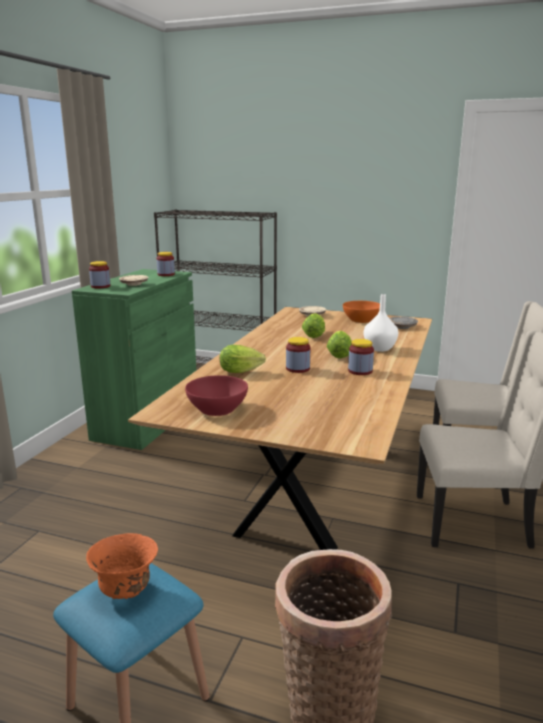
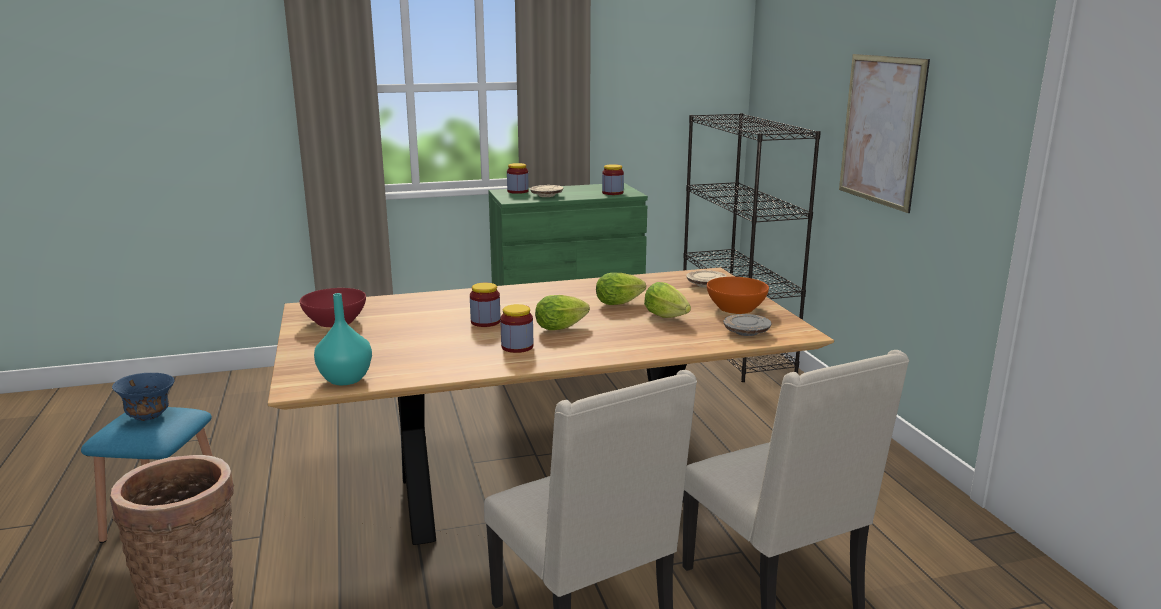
camera: 55 degrees right, 0 degrees up
(125, 590) = (149, 416): orange bowl -> blue bowl
(243, 371) = (445, 306): lettuce -> lettuce (668, 317)
(331, 206) = (881, 130): none -> picture
(365, 426) = (346, 380): none -> turquoise vase
(379, 348) = (621, 339): white vase -> none

